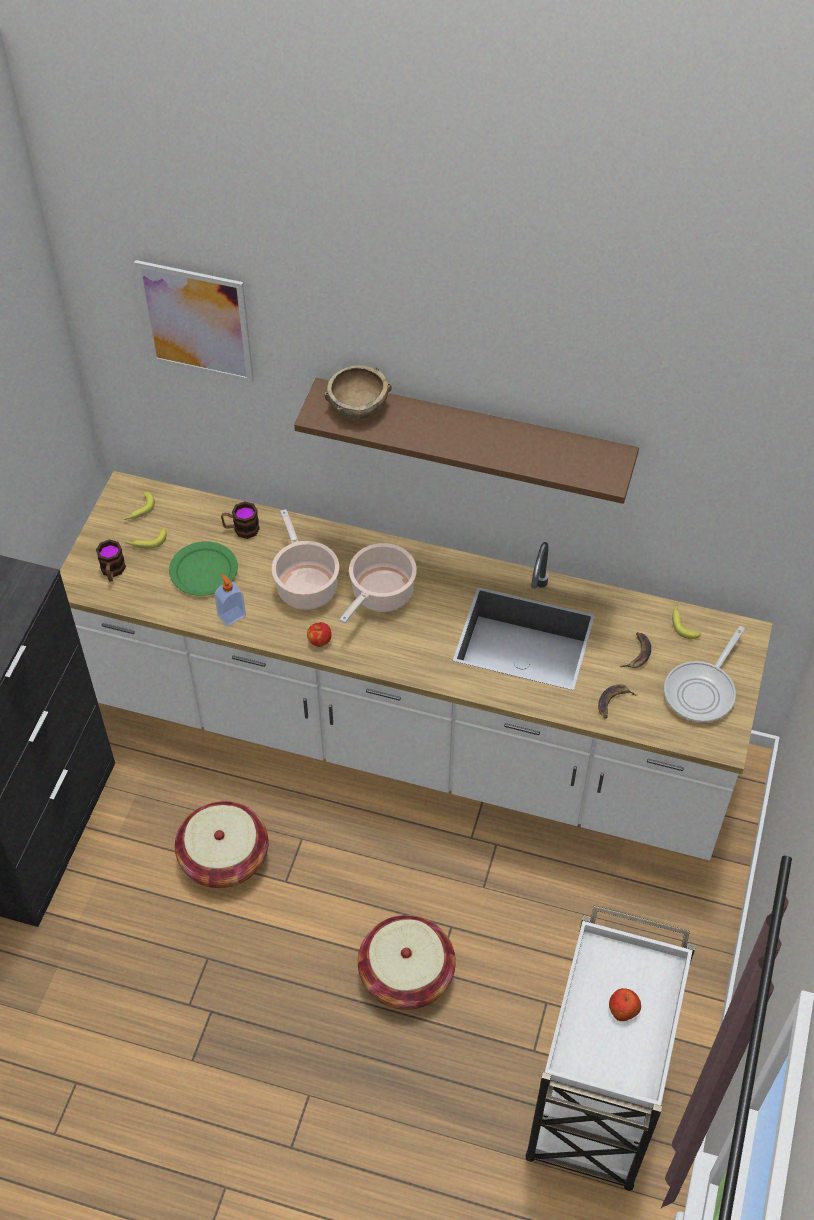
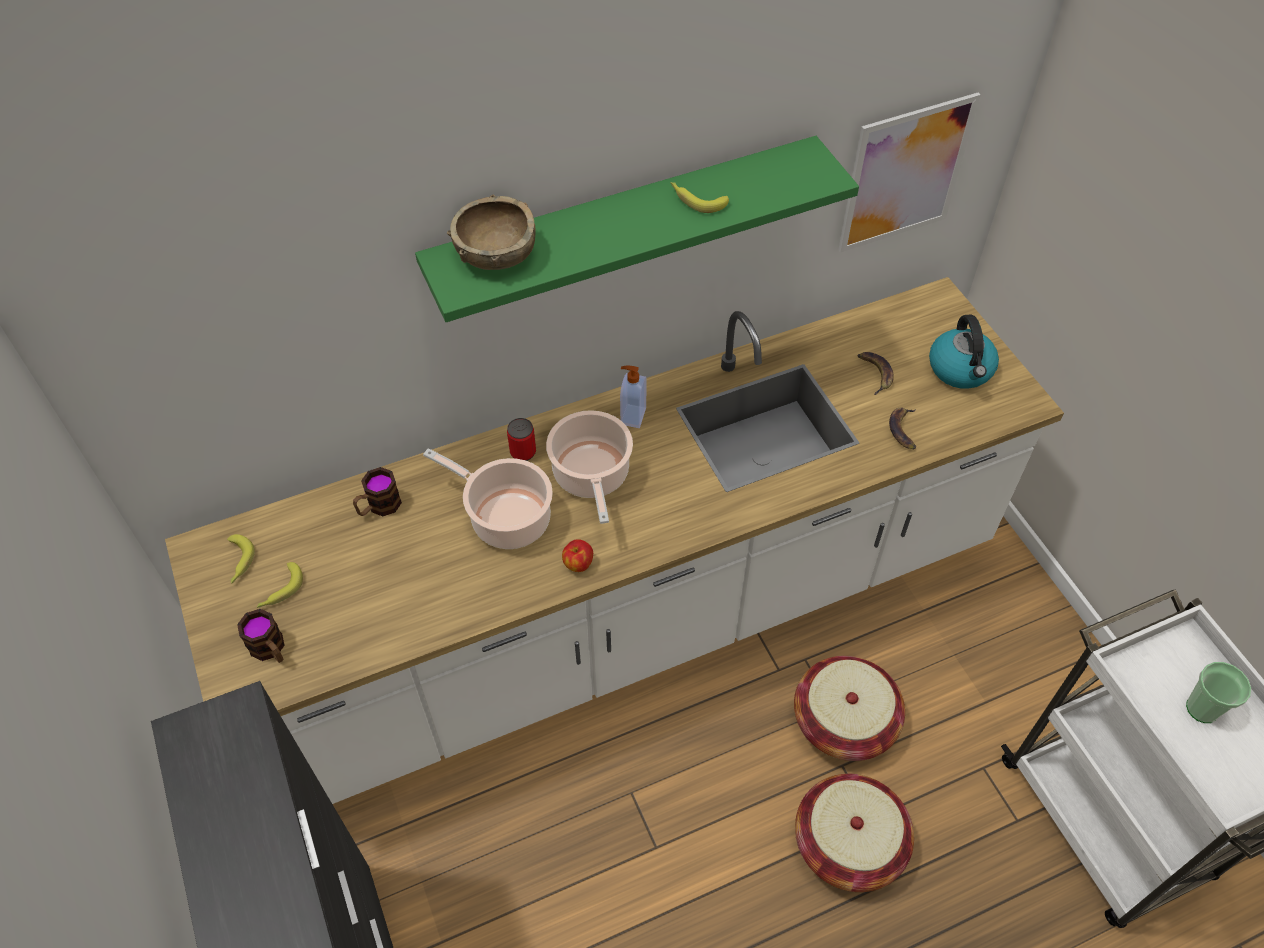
camera: 40 degrees left, 0 degrees up
(196, 321) = (227, 256): picture -> picture (905, 174)
(203, 571) = (379, 578): green plate -> none
(224, 857) = (574, 873): basket -> basket (844, 721)
(231, 615) = (457, 603): soap dispenser -> soap dispenser (632, 416)
(354, 552) = (523, 452): none -> can
(473, 435) = (624, 226): brown shelf -> green shelf
(623, 1009) = (1202, 708): apple -> cup
(683, 623) = (882, 323): banana -> banana (696, 200)
(702, 691) = (961, 369): frying pan -> kettle

